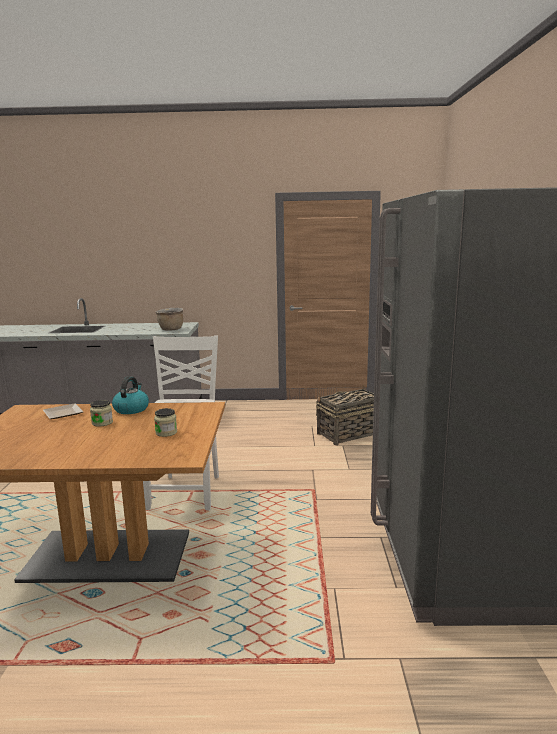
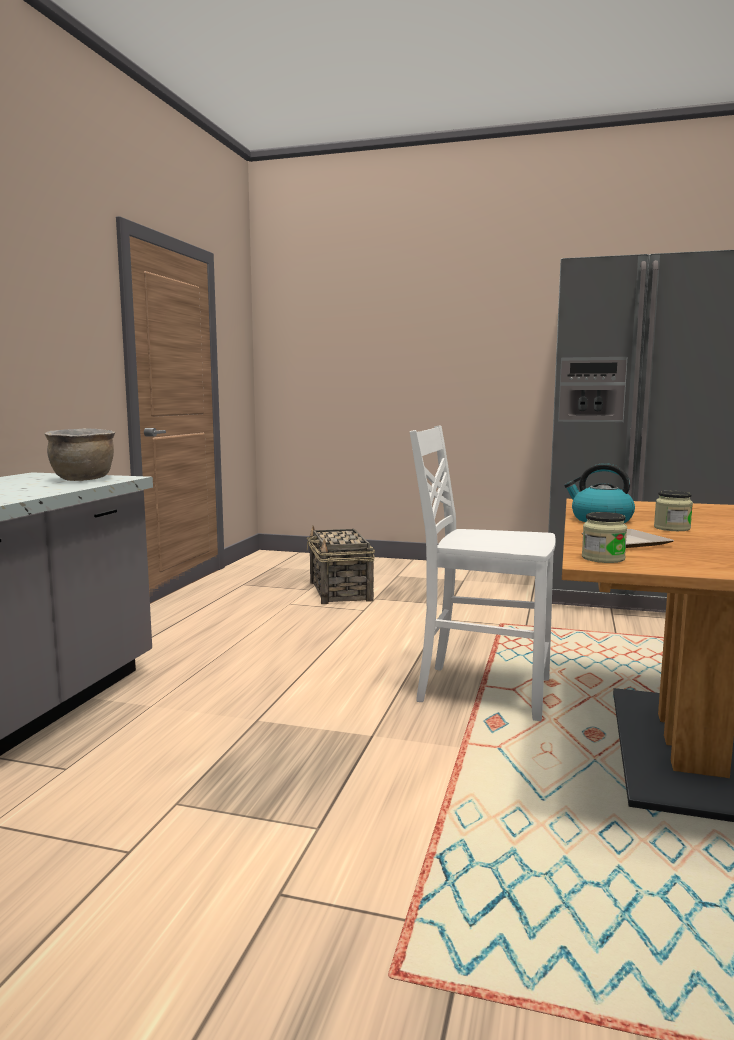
camera: 75 degrees left, 5 degrees down
(166, 433) = (703, 512): jar -> jar (603, 558)

